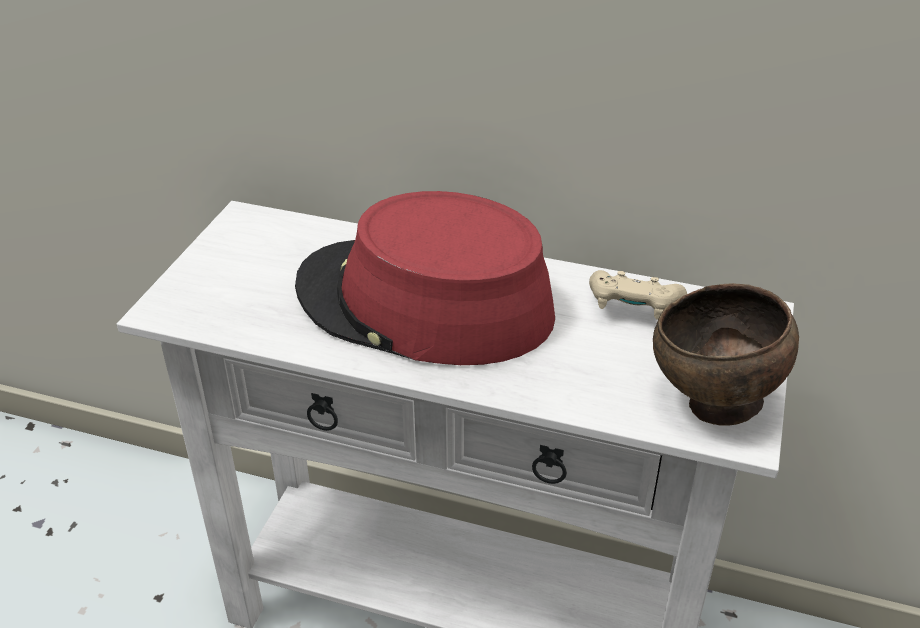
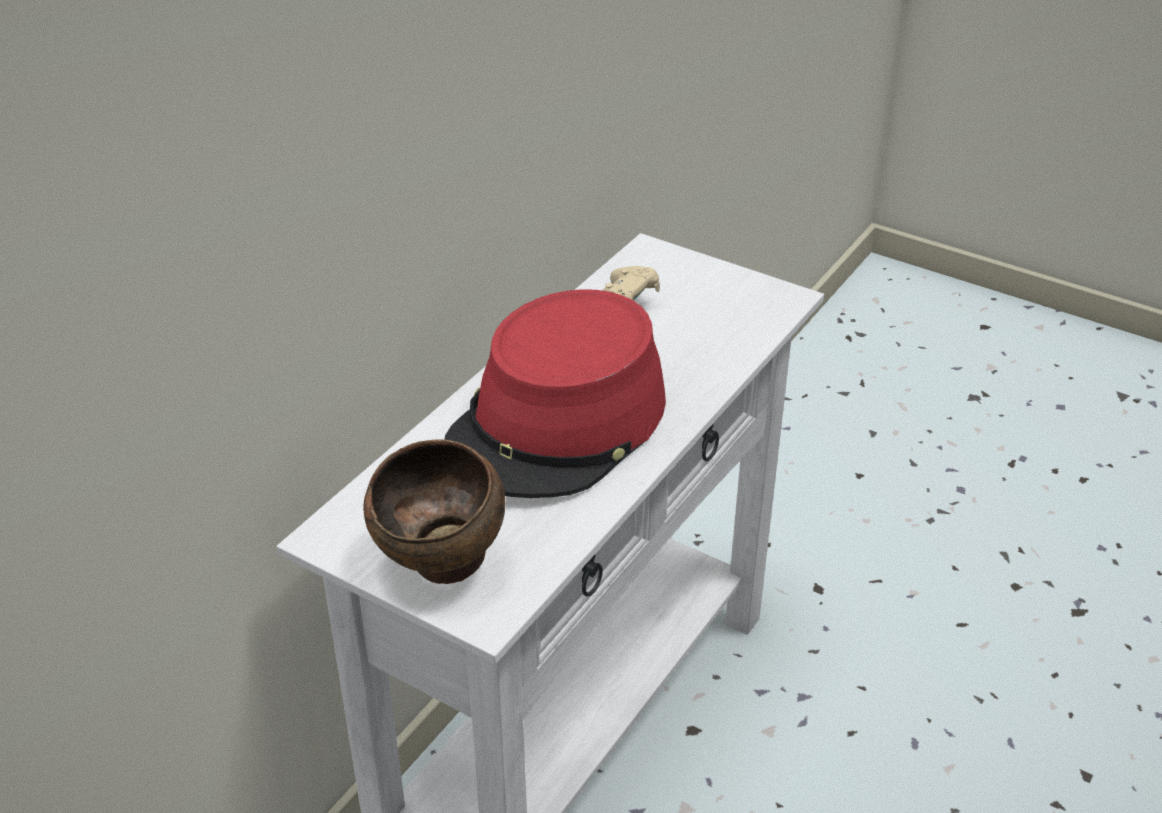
camera: 75 degrees left, 0 degrees up
(712, 405) = (751, 302): brown bowl -> brown bowl (442, 567)

